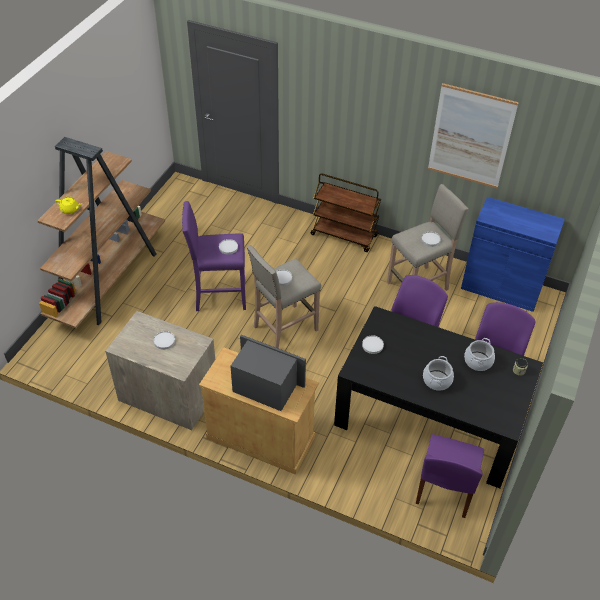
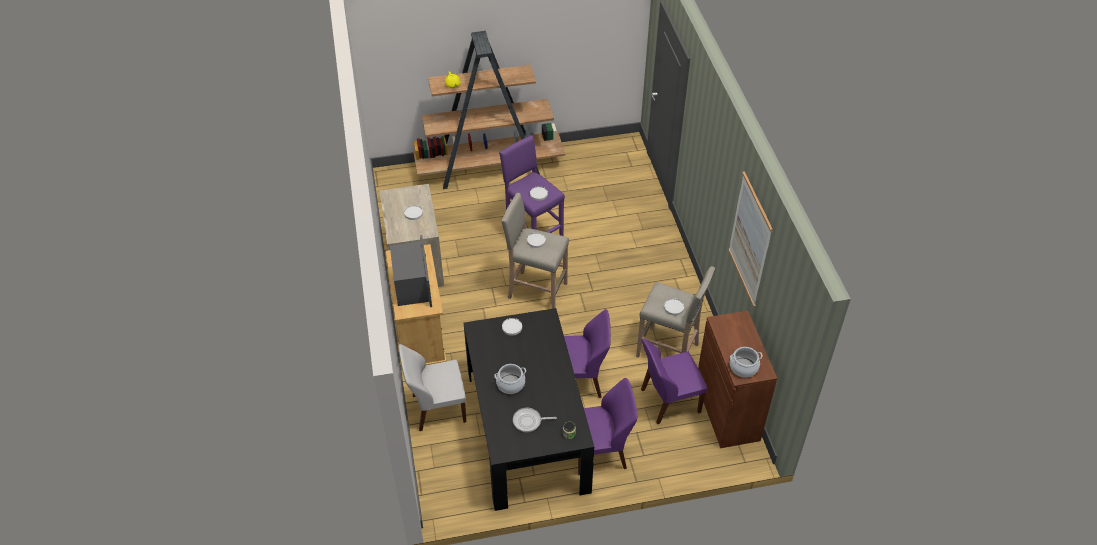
camera: 55 degrees right, 0 degrees up
(344, 235) = (678, 271): brown cart -> none
(358, 471) = (437, 408): none -> white chair
(444, 490) = (462, 473): purple chair -> purple chair (668, 401)
(478, 361) = (555, 401): cooking pot -> cooking pot (743, 367)
(487, 389) = (529, 421): none -> frying pan
(501, 287) = (727, 410): blue cabinet -> brown cabinet

